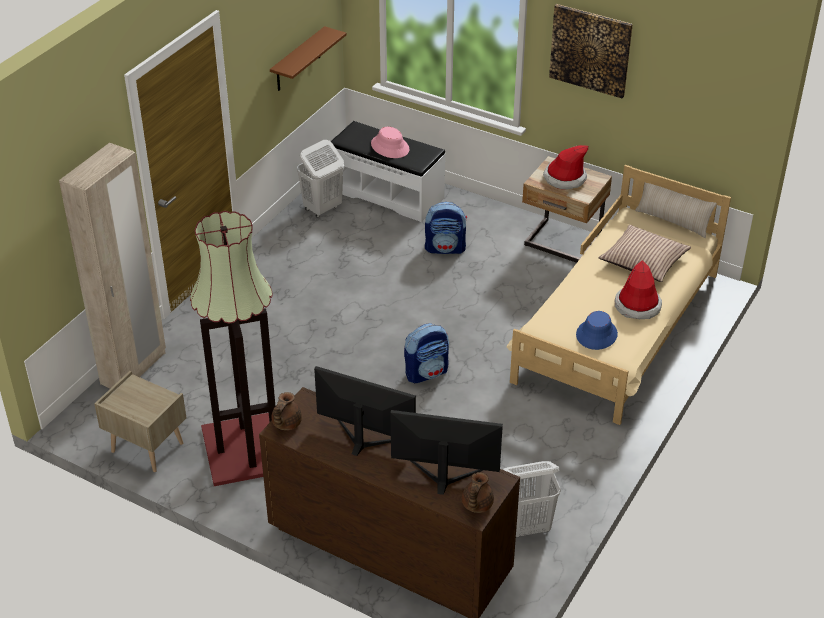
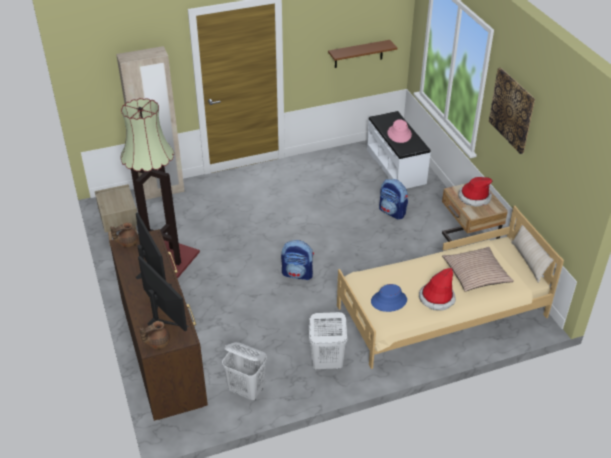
camera: 40 degrees right, 0 degrees up
(322, 208) = (350, 157): white laundry basket -> white laundry basket (326, 363)

